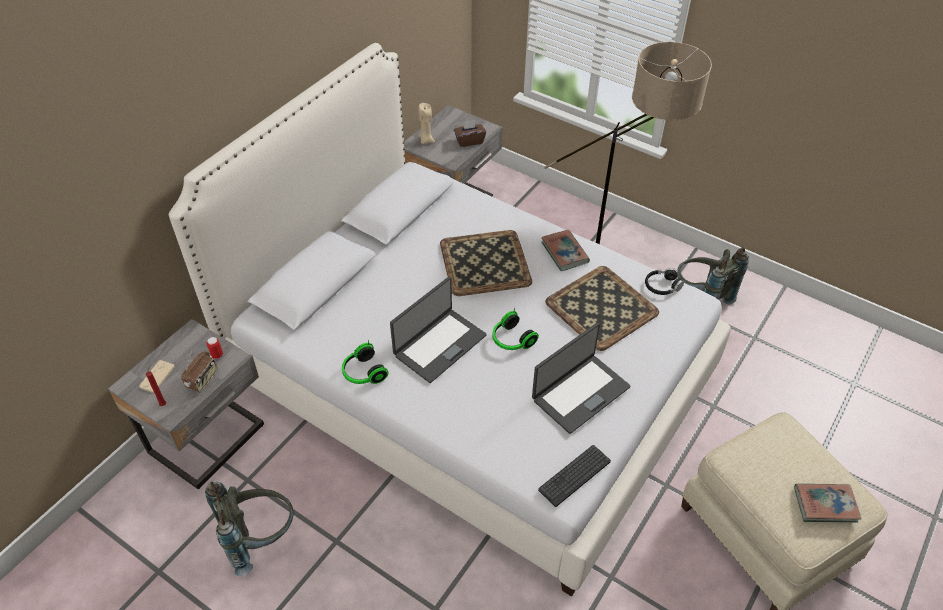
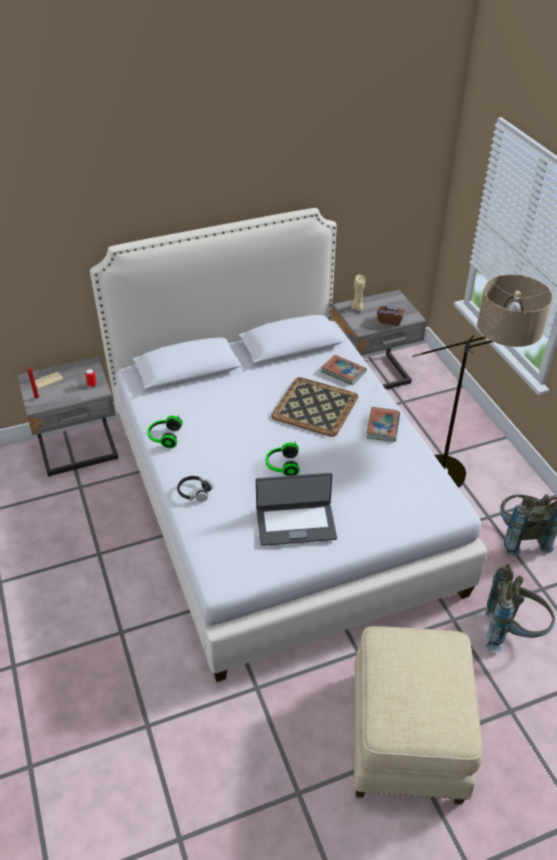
camera: 35 degrees right, 5 degrees down
(203, 380) = (71, 395): radio -> none
(260, 539) = (57, 526): grey backpack -> grey backpack (512, 632)
(439, 345) = (230, 444): laptop -> none
(574, 475) = (238, 574): keyboard -> none
(601, 307) = (373, 476): tray -> none
(662, 286) = (438, 485): black headphones -> black headphones (194, 492)
(825, 505) = (426, 714): book -> book (343, 372)

